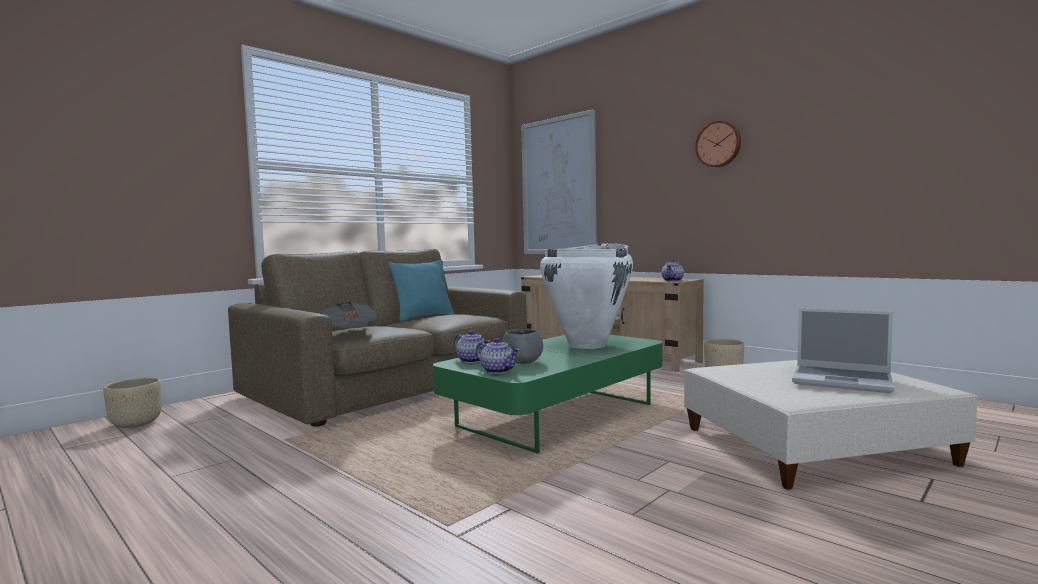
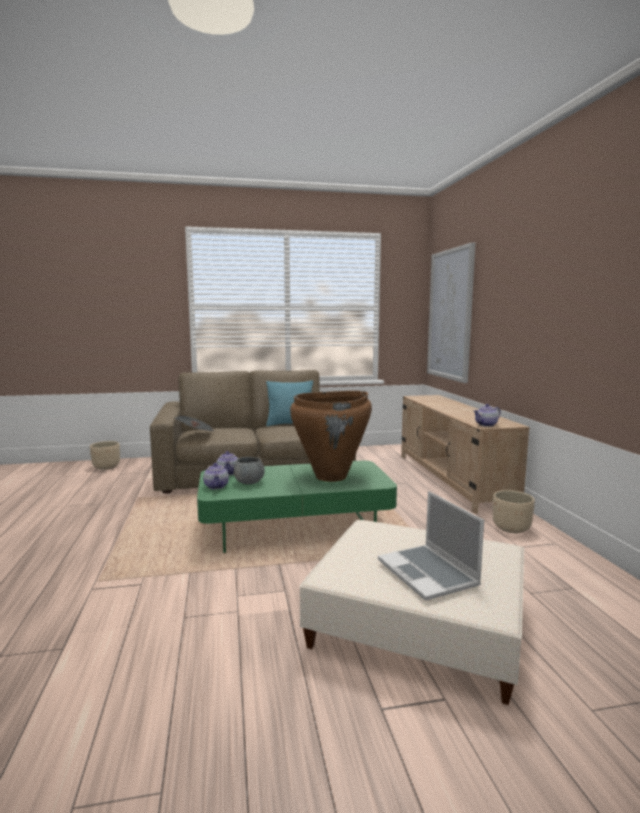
camera: 35 degrees right, 5 degrees up
(587, 345) = (330, 477): white vase -> brown vase
(718, 144) = (553, 286): wall clock -> none

